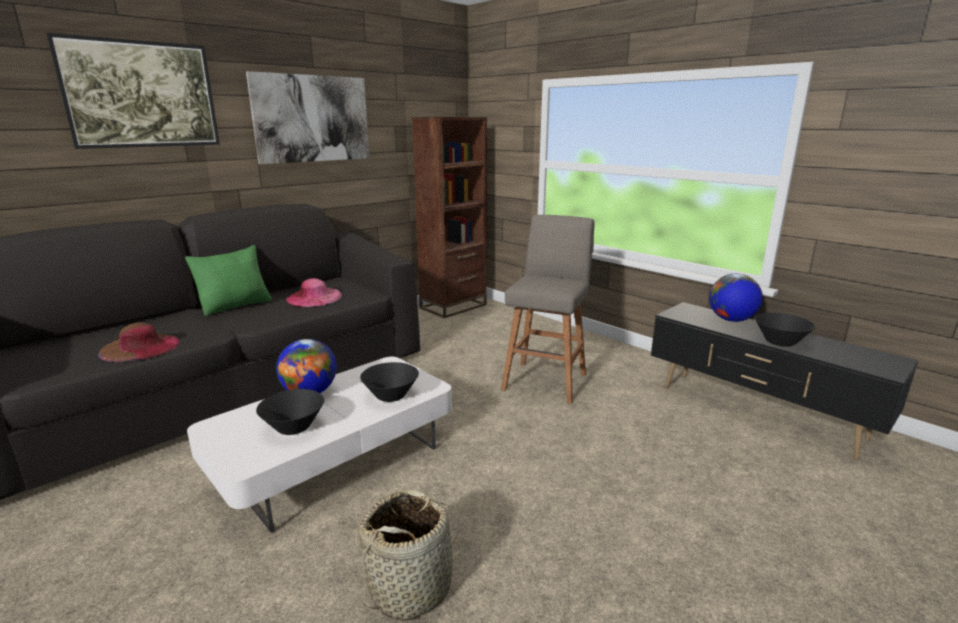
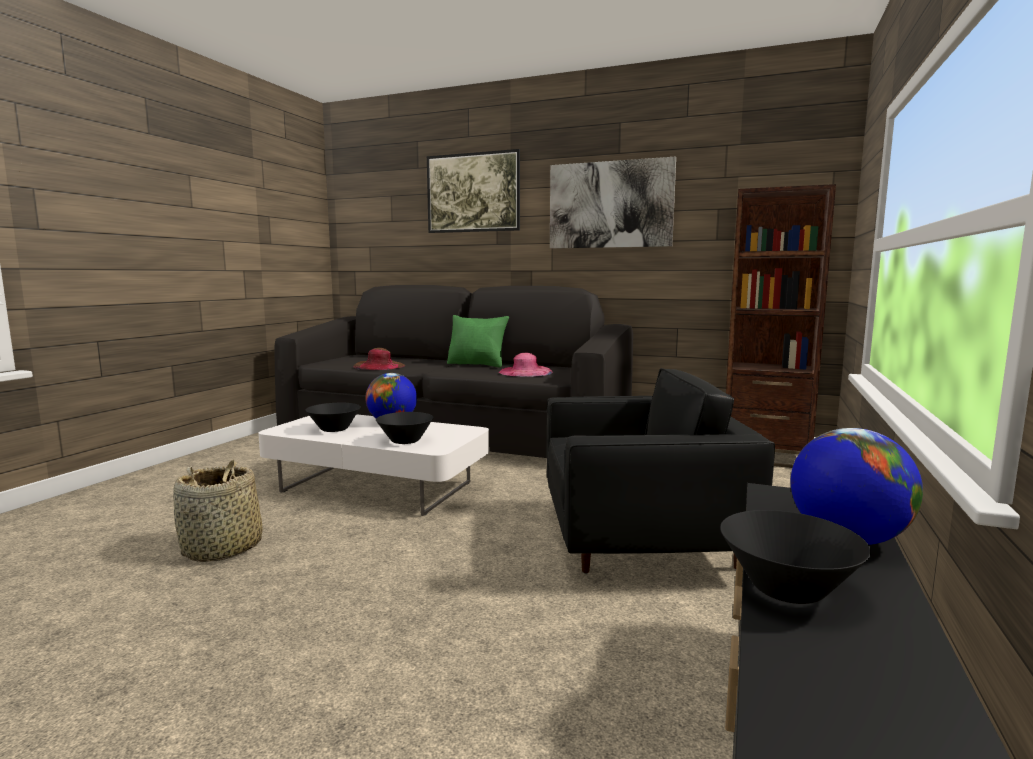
camera: 65 degrees right, 10 degrees down
(545, 380) = (639, 542): grey stool -> black armchair

